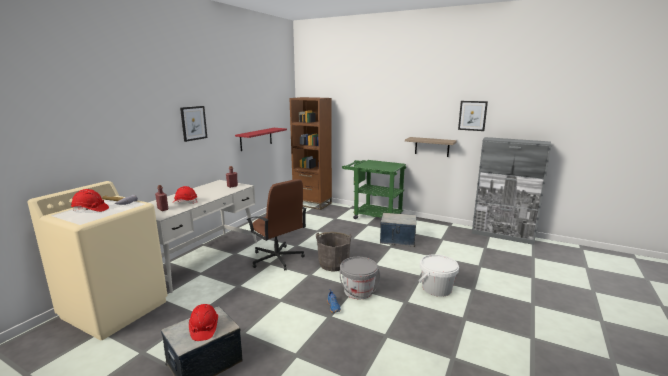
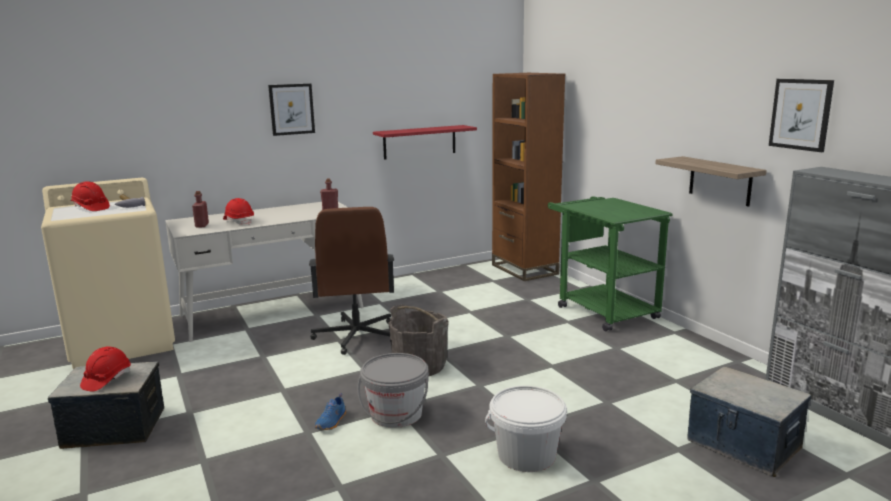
camera: 35 degrees right, 0 degrees up
(397, 239) = (584, 358): storage box -> storage box (743, 444)

